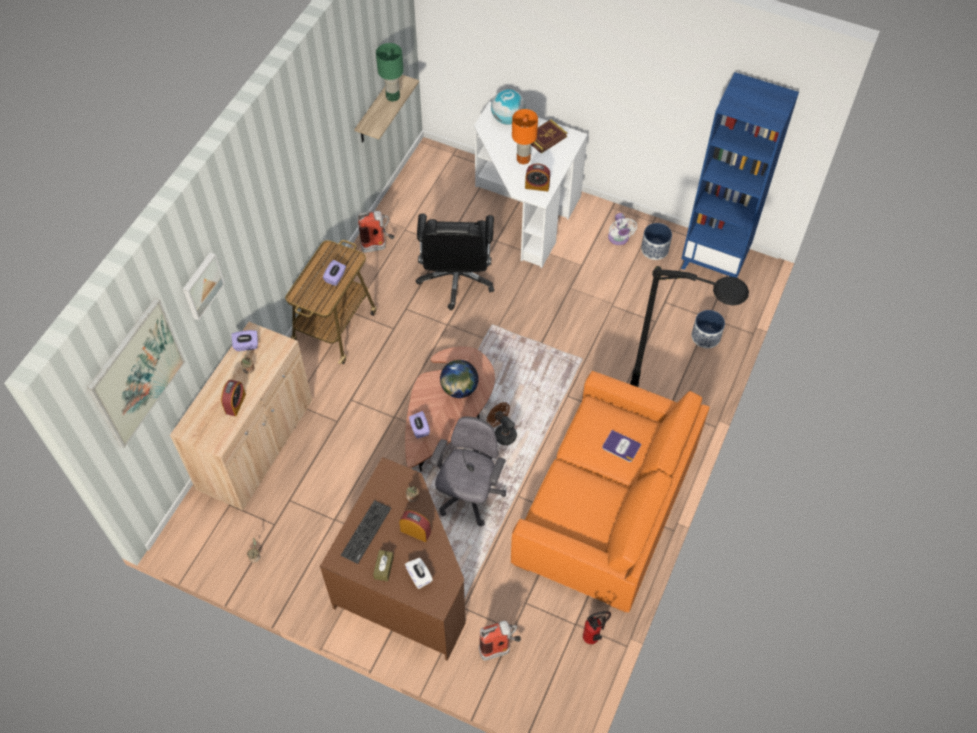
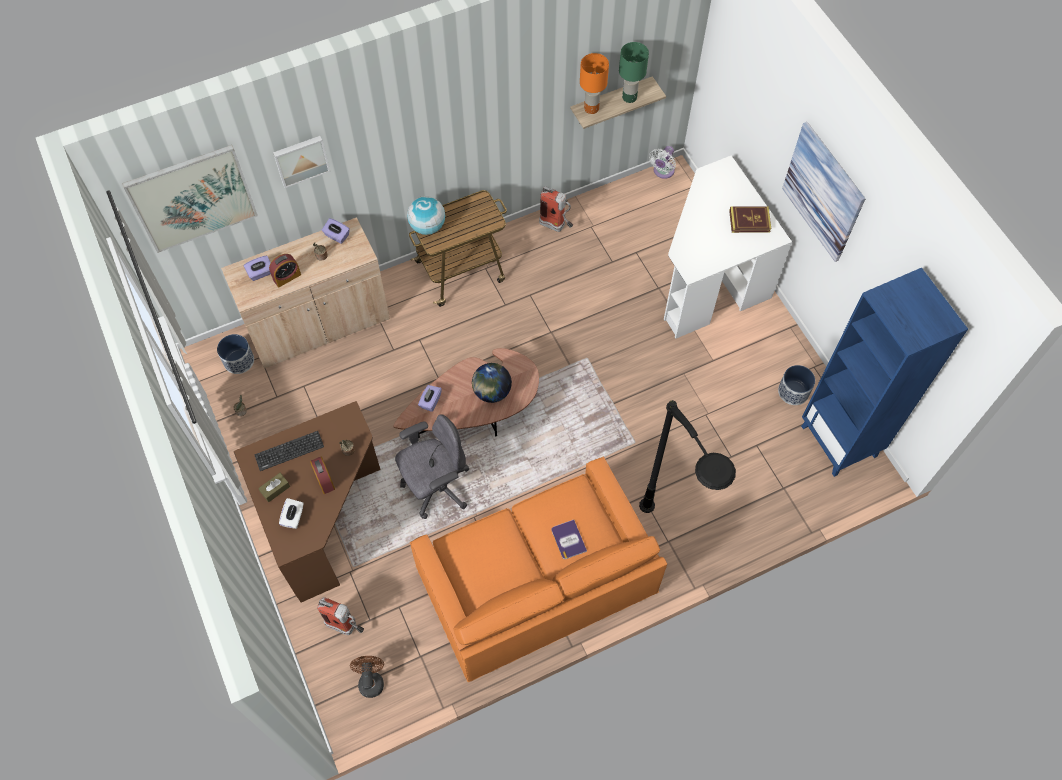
camera: 40 degrees right, 5 degrees up
(335, 277) = (464, 227): purple tissue box -> purple tissue box (260, 273)
(456, 279) = (593, 298): black office chair -> none
(502, 433) = (510, 455): brown fan -> brown fan (371, 680)
(507, 119) = (731, 182): globe -> globe (427, 226)
(523, 159) = (710, 227): orange table lamp -> orange table lamp (591, 108)
(537, 186) = (699, 260): alarm clock -> none
(593, 638) = (423, 679): fire extinguisher -> none
(604, 73) = (823, 192): none -> picture
(619, 239) = (769, 360): white fan -> white fan (662, 172)
(705, 336) = (763, 503): planter -> planter (239, 361)

